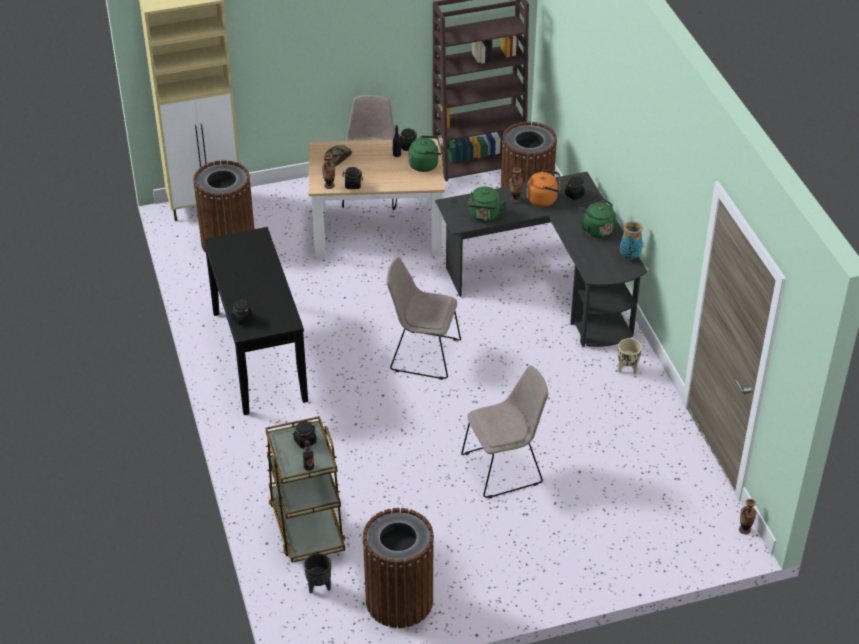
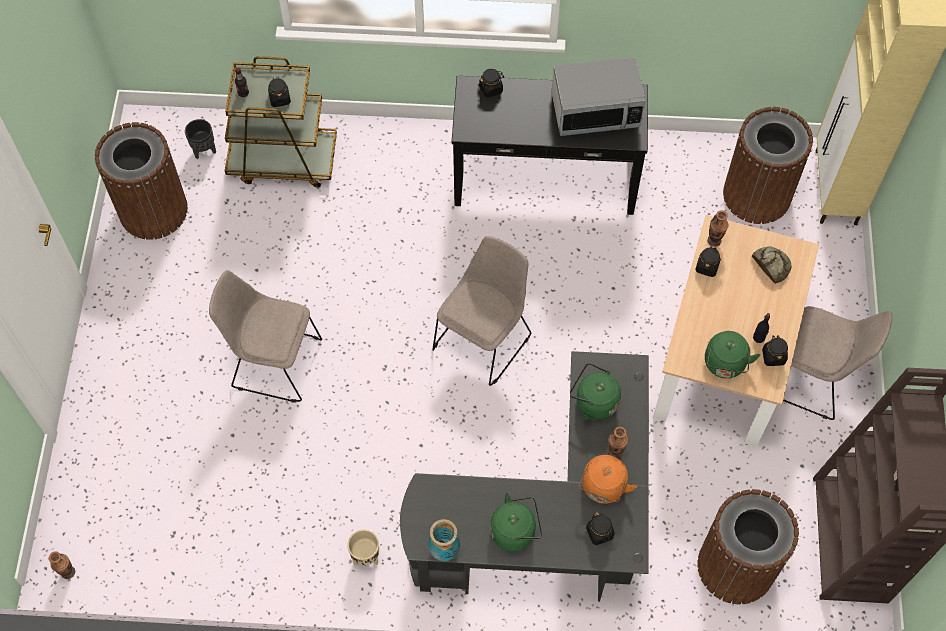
camera: 110 degrees right, 20 degrees up
(240, 259) = (595, 111): none -> microwave
(504, 467) = (273, 362): beige chair -> beige chair turned 105 degrees clockwise

